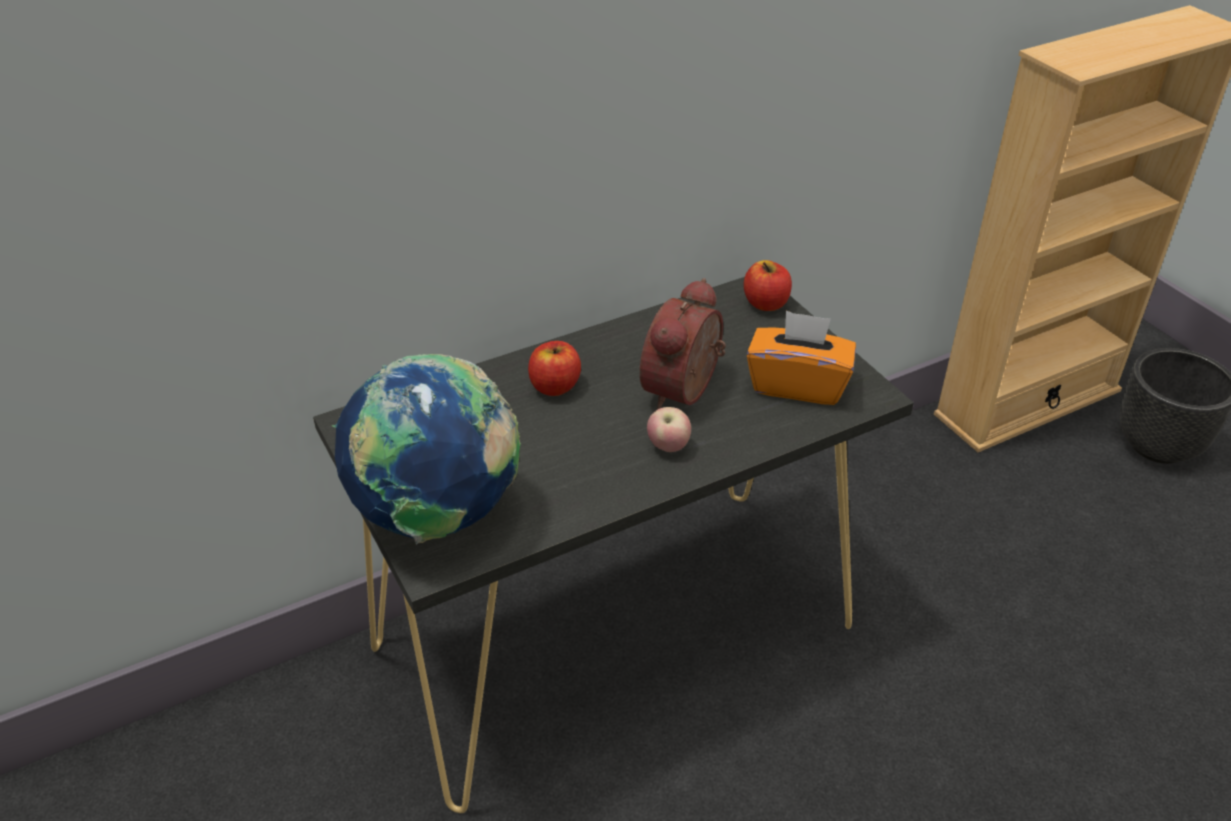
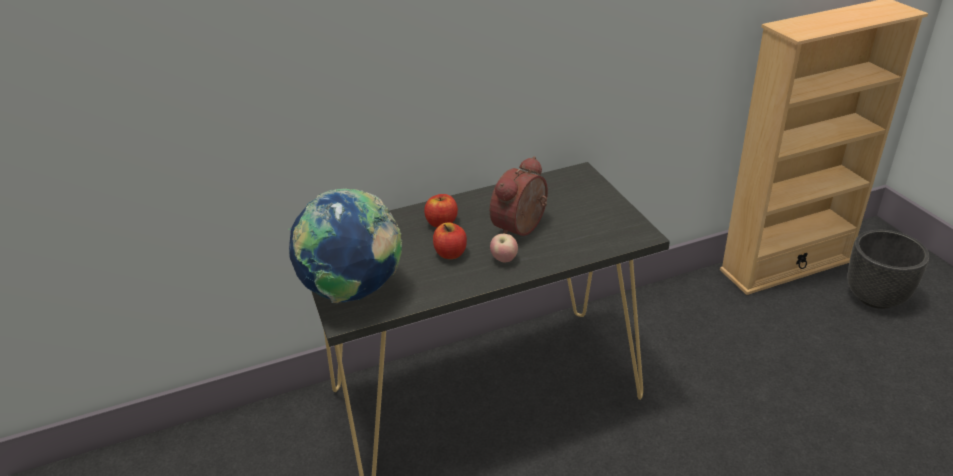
camera: 10 degrees right, 5 degrees down
(766, 303) = (586, 180): apple -> apple (451, 253)
(798, 384) = (595, 227): orange tissue box -> none

